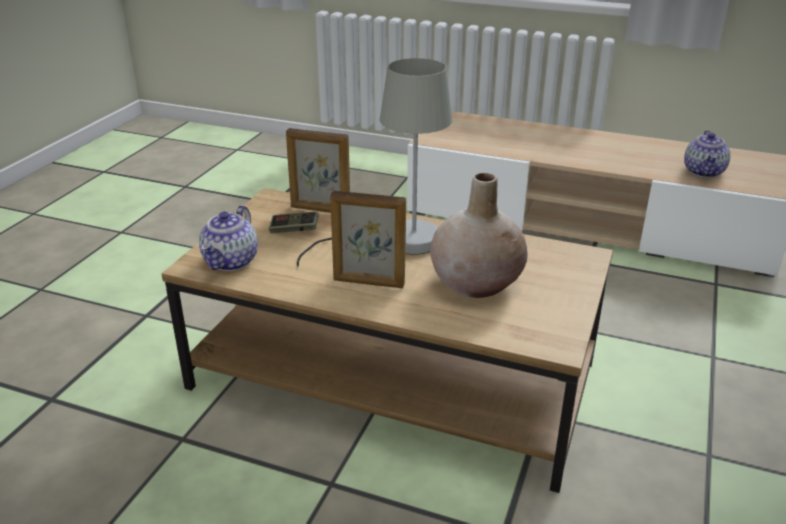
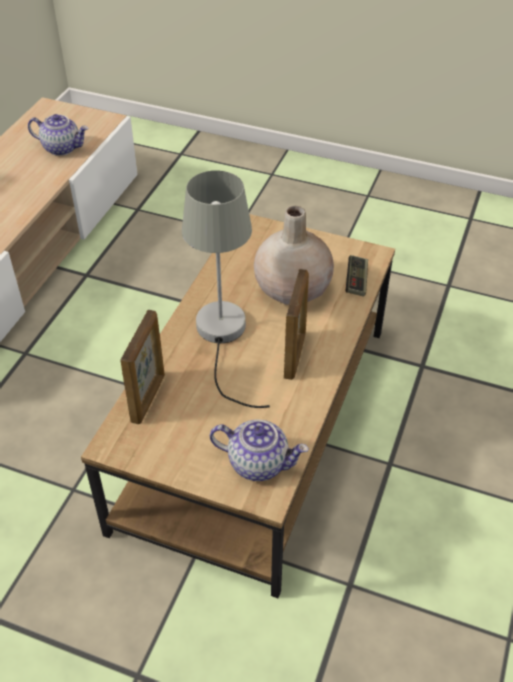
camera: 90 degrees left, 15 degrees up
(294, 230) = (193, 416): game controller -> game controller (356, 281)

